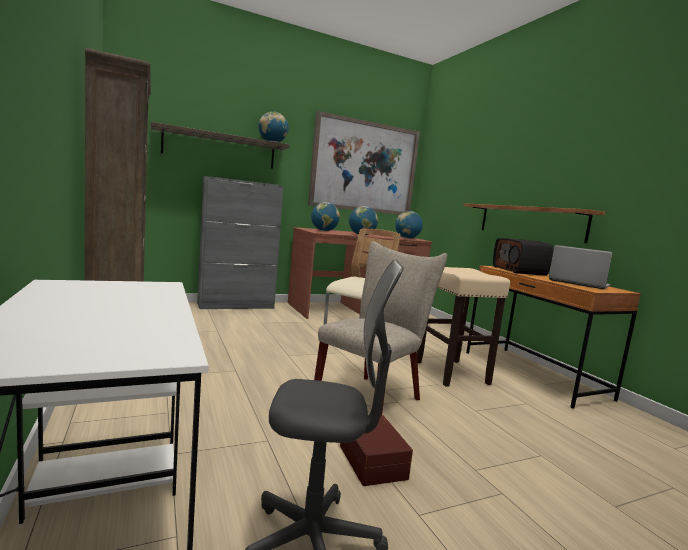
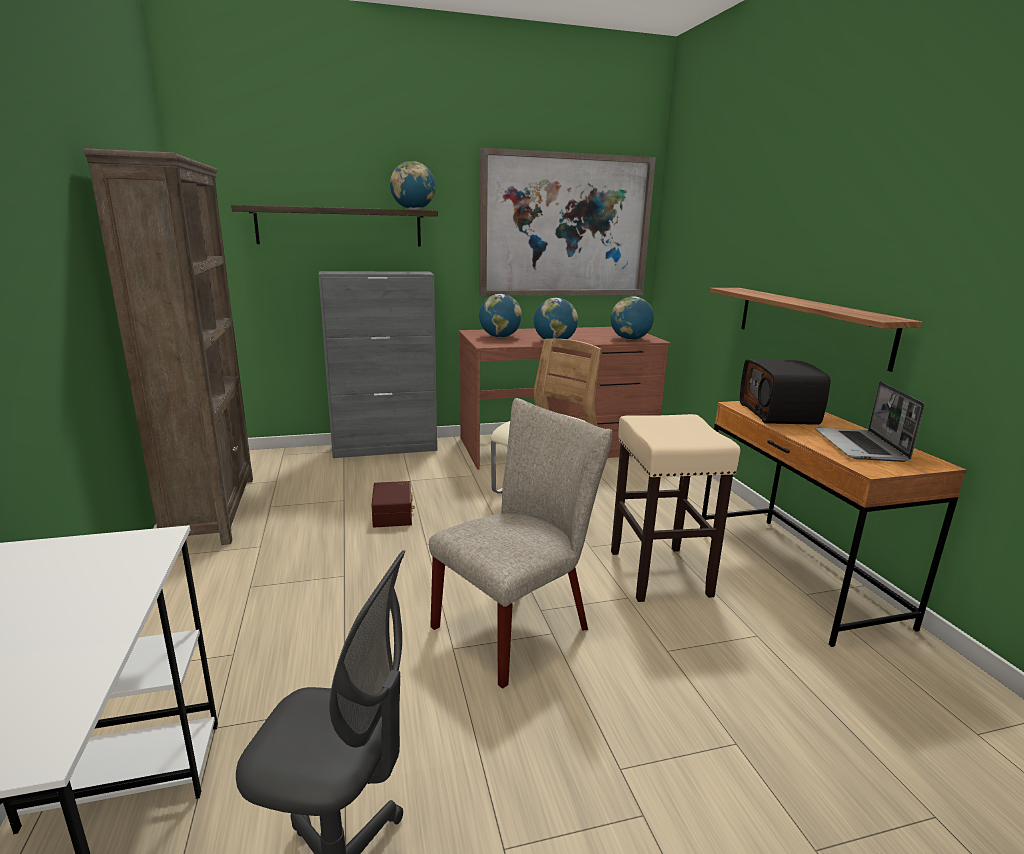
camera: 10 degrees right, 10 degrees up
(374, 461) = (476, 748): brown storage box -> brown storage box (394, 514)
(577, 283) = (861, 447): laptop -> laptop turned 135 degrees counterclockwise

